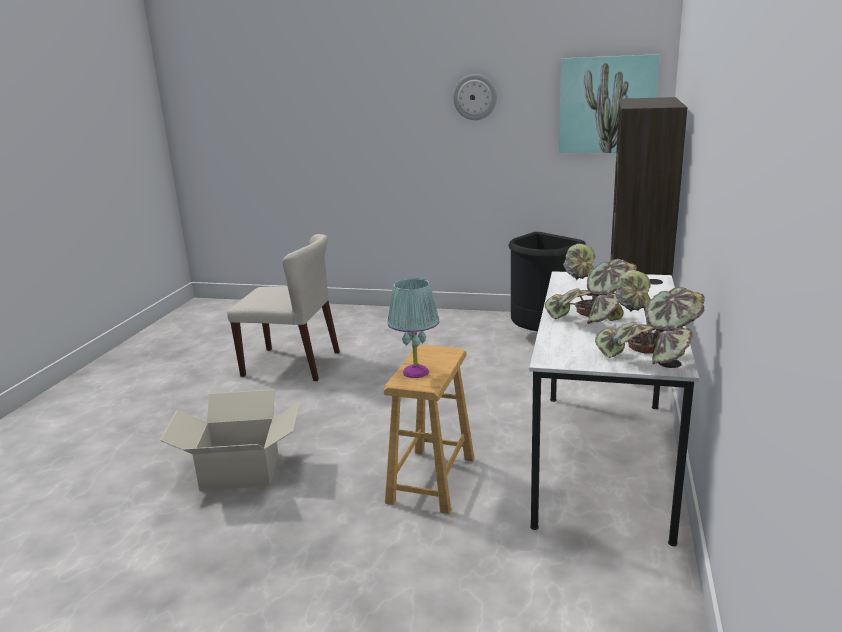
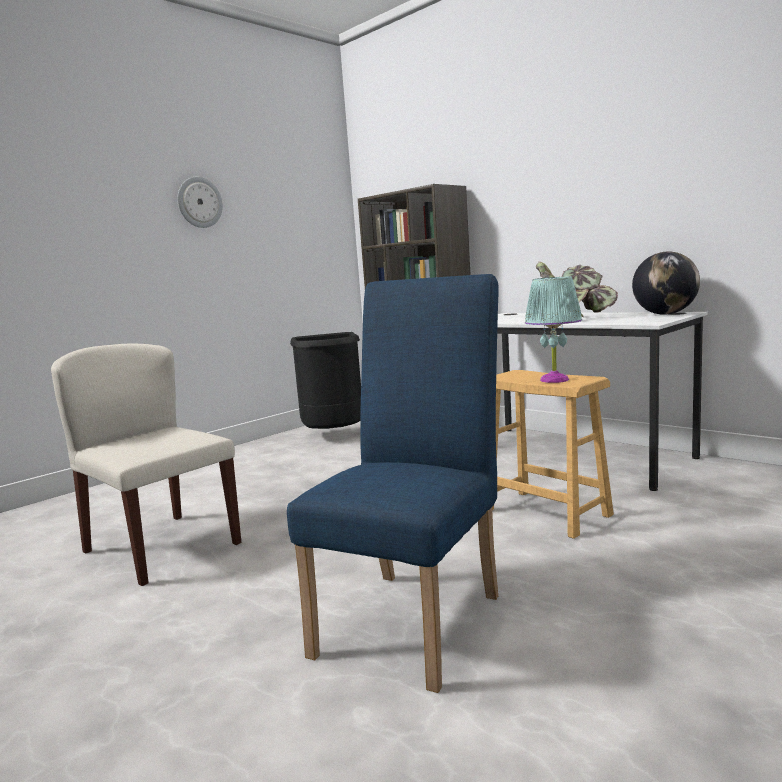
camera: 60 degrees left, 10 degrees down
(240, 471) = (417, 616): cardboard box -> blue chair
(292, 364) = (160, 547): beige chair -> beige chair turned 90 degrees counterclockwise
(607, 105) = (312, 216): picture -> none
(649, 357) = (665, 314): potted plant -> globe

